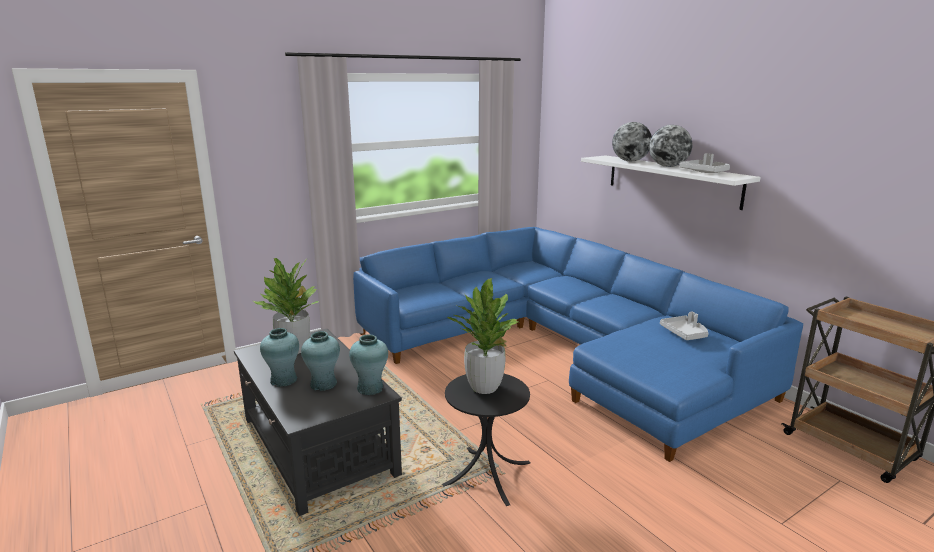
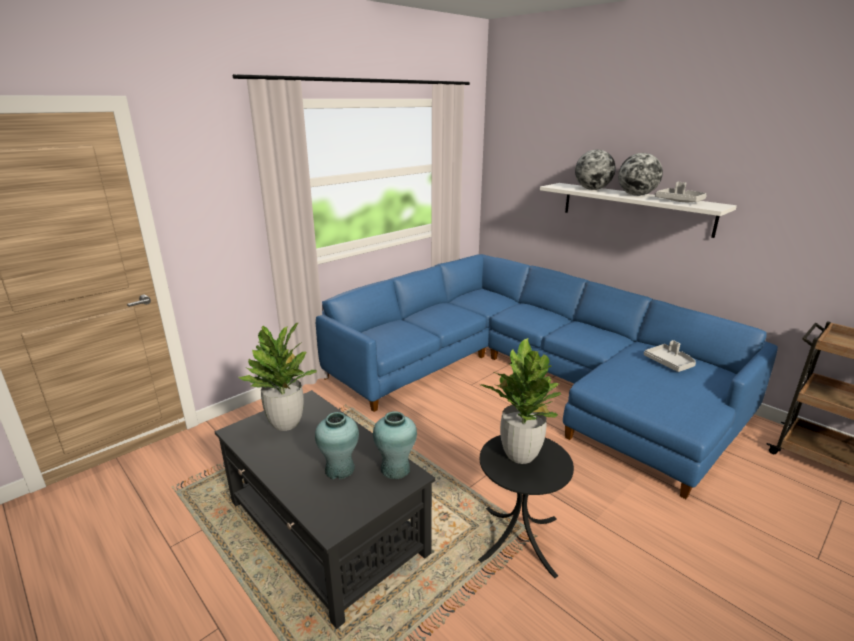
camera: 10 degrees left, 5 degrees up
(284, 380) = (291, 469): turquoise vase -> none

